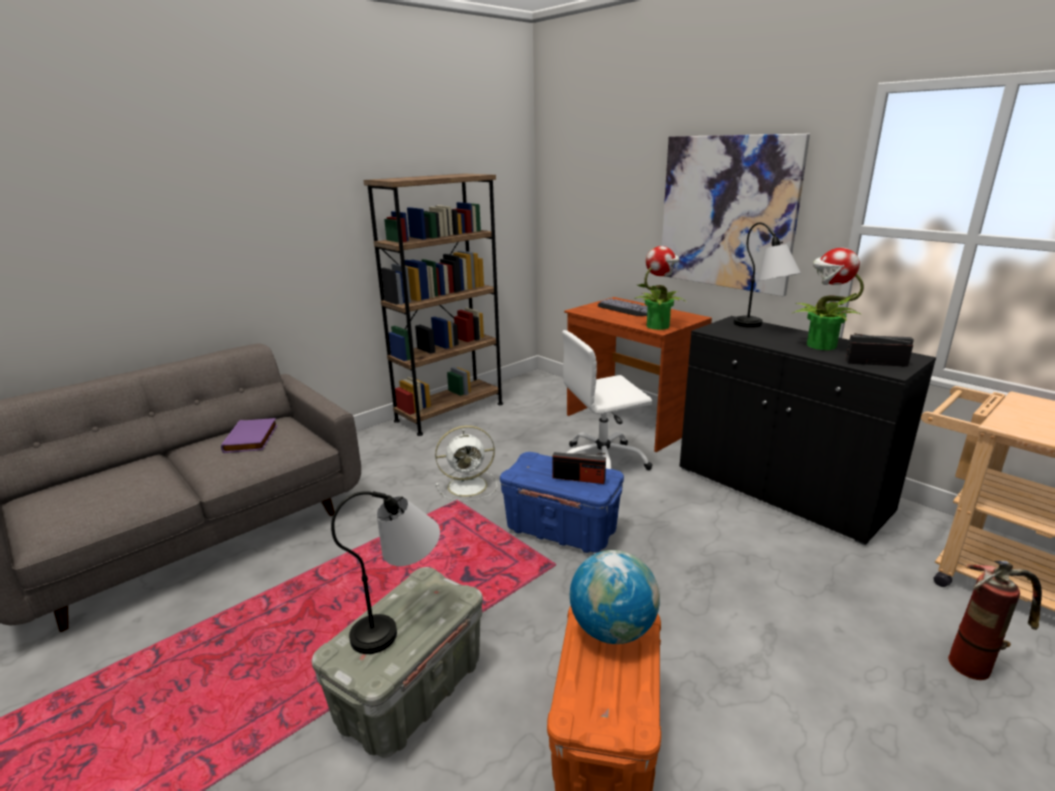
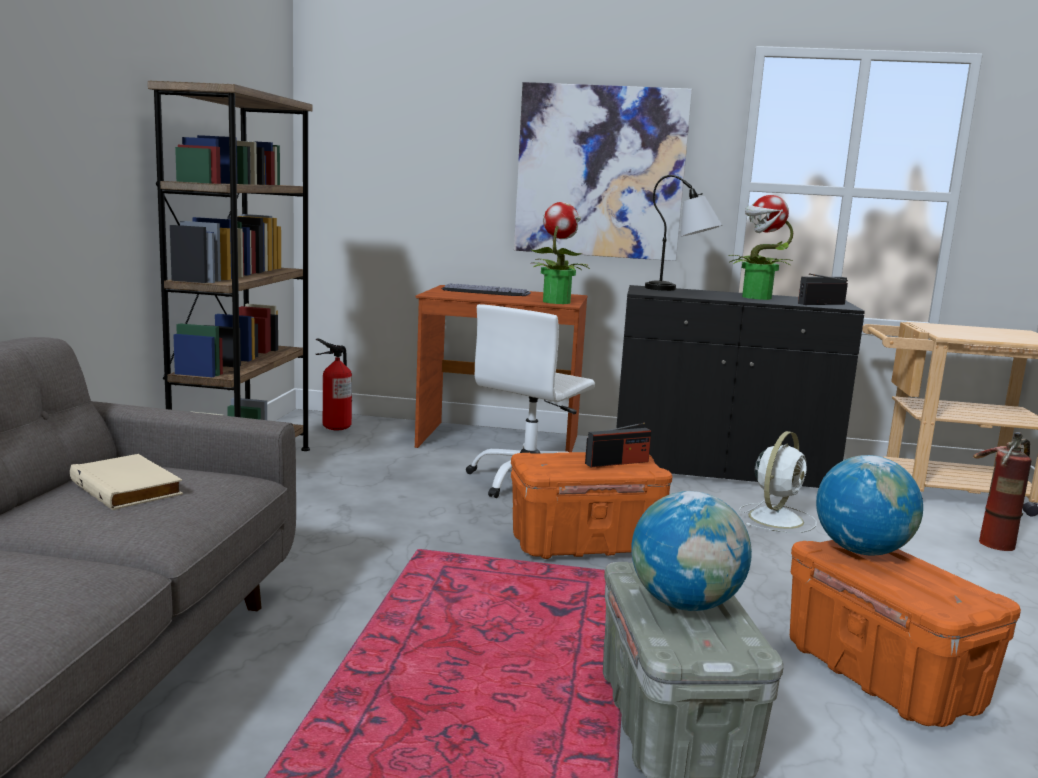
camera: 40 degrees left, 10 degrees down
(252, 439) = (129, 487): purple book -> beige book
(401, 620) = (685, 604): table lamp -> globe
(469, 485) = (408, 533): white fan -> white fan (776, 518)
(541, 389) = (337, 428): none -> fire extinguisher
(562, 529) = (585, 545): blue storage box -> orange storage box

